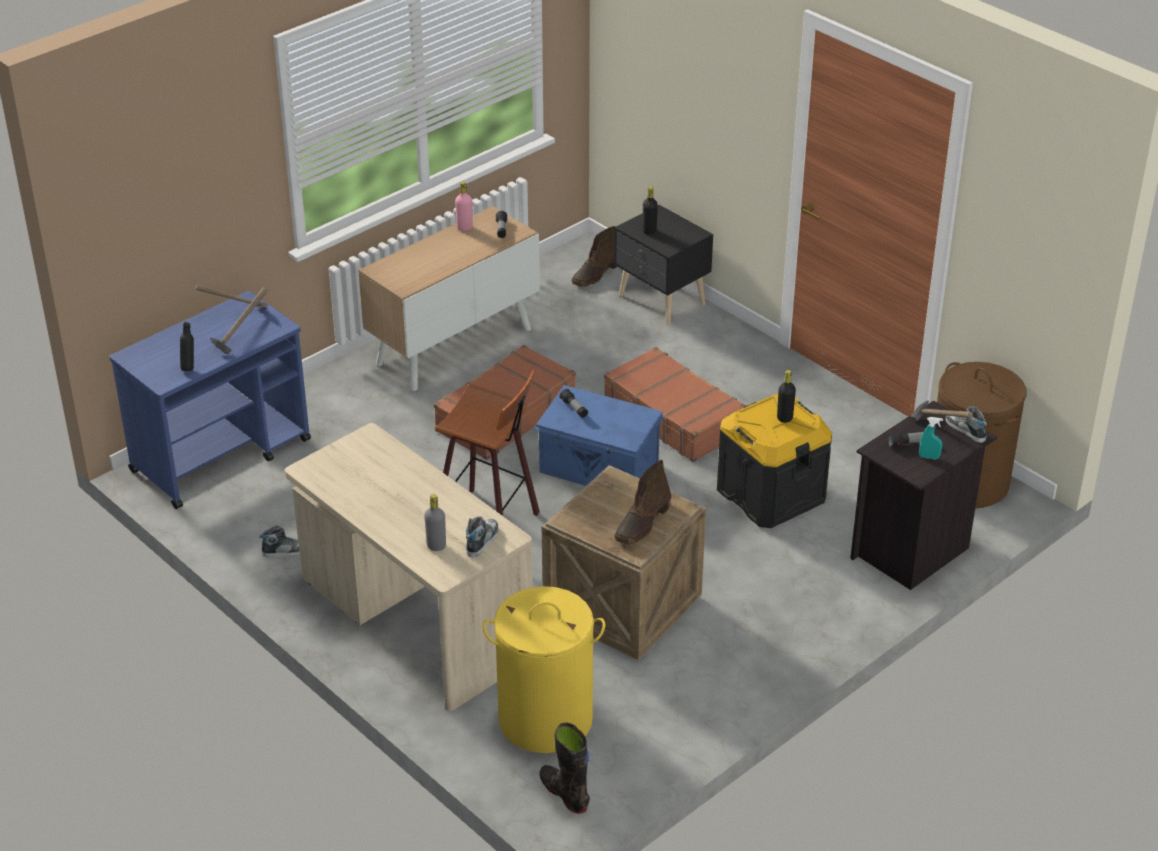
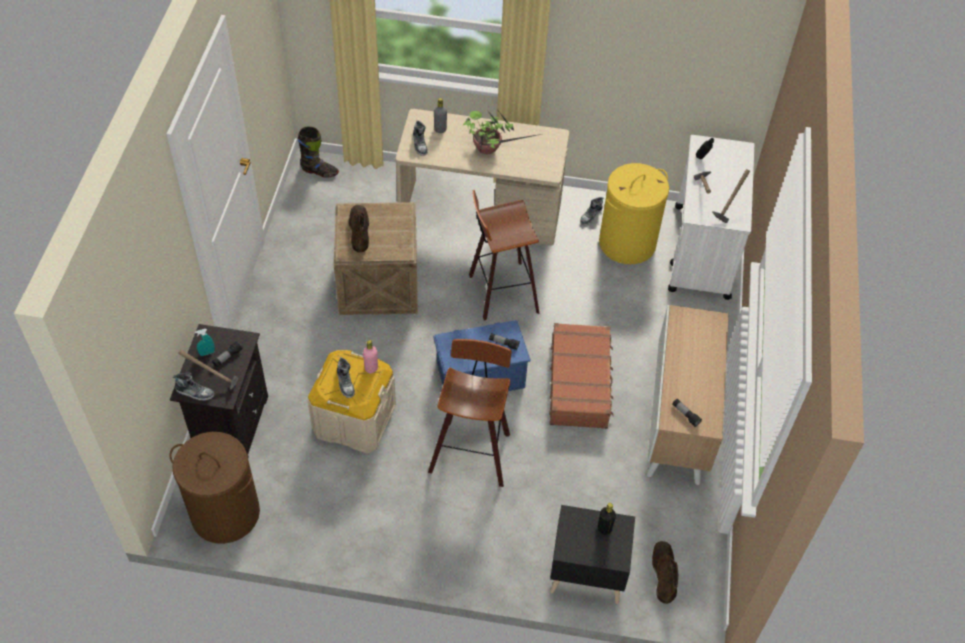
camera: 140 degrees right, 15 degrees up
(222, 455) = (701, 252): blue cart -> white cart
(406, 494) = (489, 149): none -> potted plant
(464, 227) = (712, 400): pink bottle -> pink bottle (371, 368)
(545, 720) = (361, 200): yellow laundry basket -> yellow laundry basket (627, 243)
(674, 416) = (471, 451): brown suitcase -> stool
(771, 494) = (354, 419): black storage box -> beige storage box
(784, 418) = (345, 383): black bottle -> shoe

